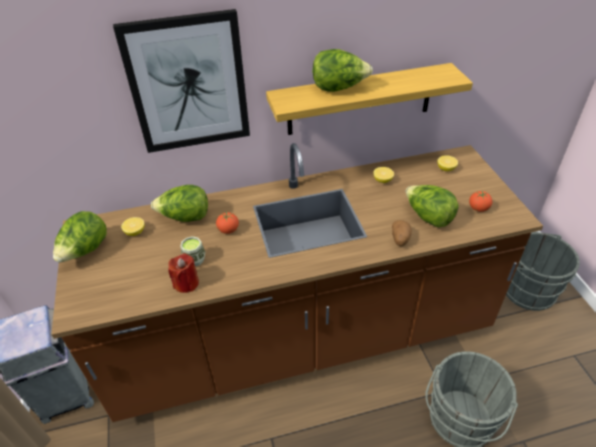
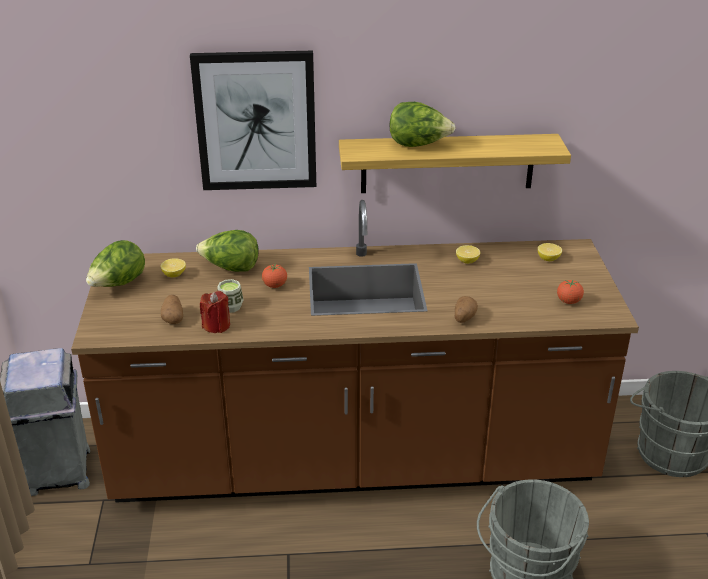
camera: 10 degrees right, 10 degrees down
(144, 281) = (173, 318): none -> potato
(428, 217) = (505, 302): lettuce -> none

